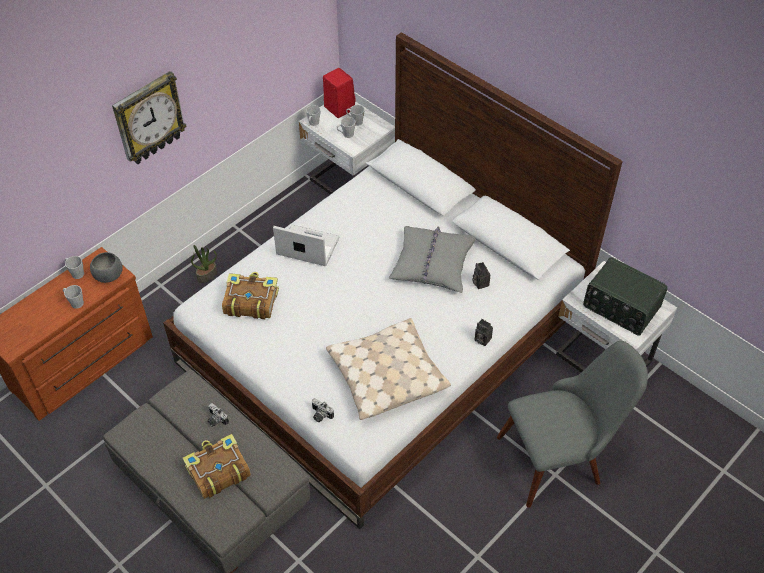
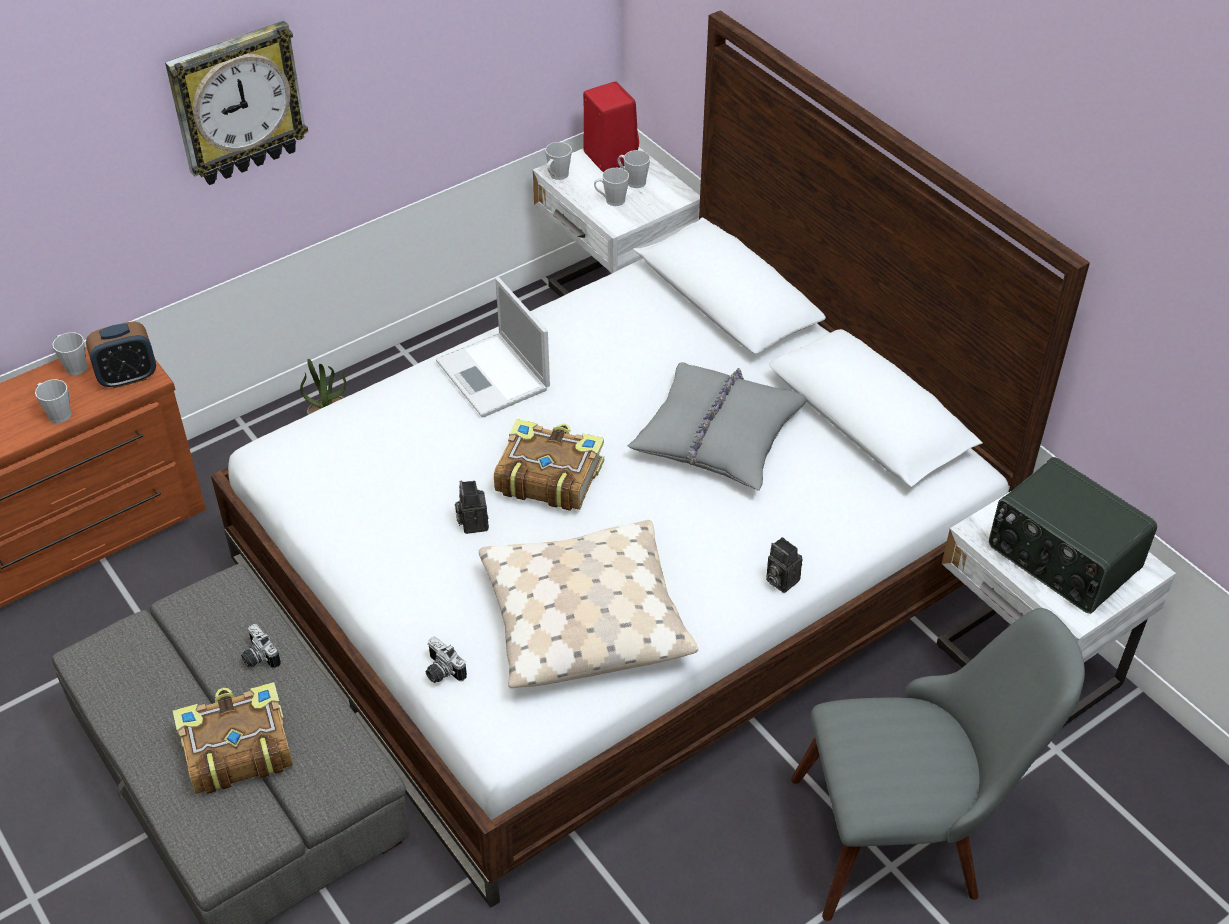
camera: 10 degrees right, 5 degrees down
(108, 276) = (128, 377): grey bowl -> alarm clock
(250, 301) = (367, 454): book -> book (548, 476)
(306, 246) = (494, 376): laptop -> laptop turned 150 degrees counterclockwise
(479, 283) = (799, 479): camera -> camera (472, 522)

